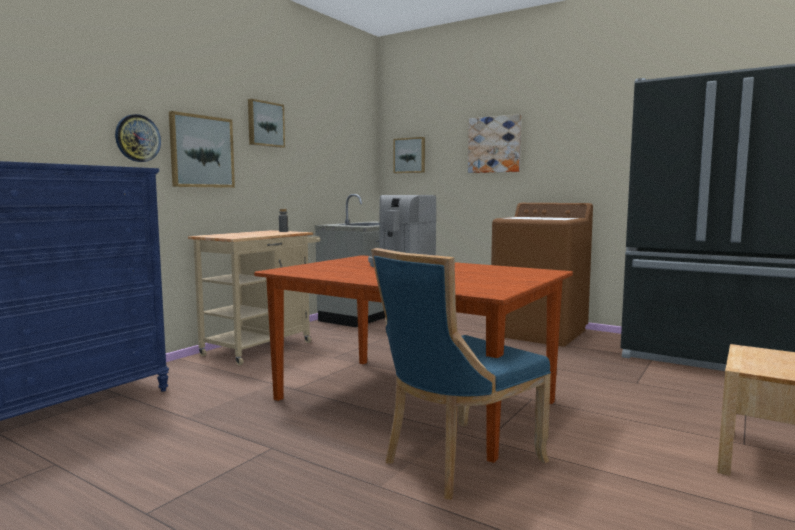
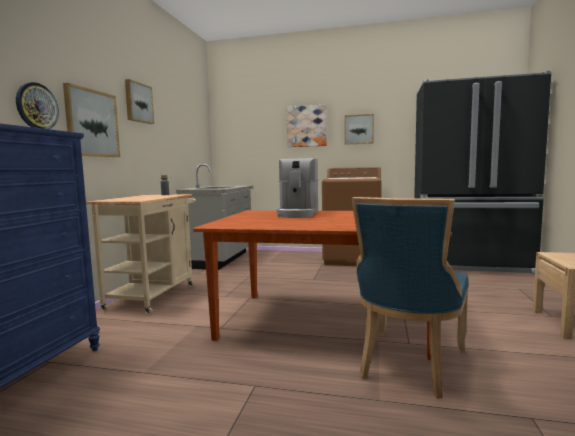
camera: 20 degrees left, 0 degrees up
(410, 155) = (238, 134): picture -> picture (359, 129)

